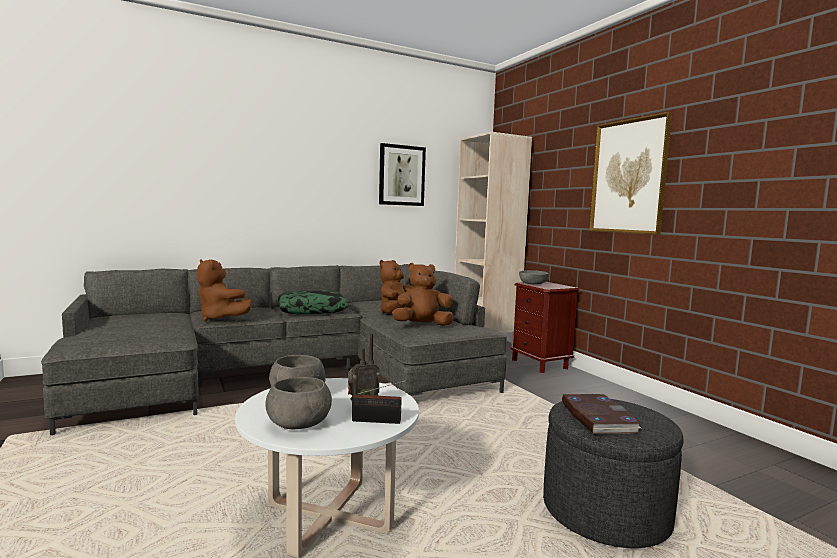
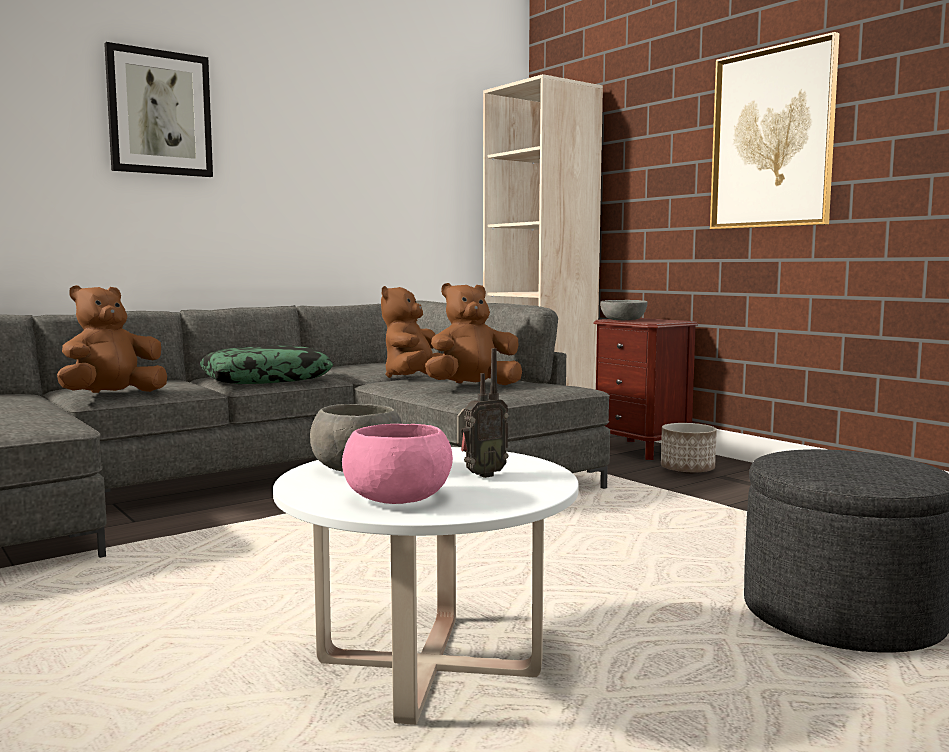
camera: 10 degrees left, 0 degrees up
(220, 318) = (112, 395): brown plush toy -> brown plush toy turned 105 degrees clockwise
(299, 423) = (399, 498): grey bowl -> pink bowl
(379, 421) = (524, 487): radio -> none
(401, 175) = (390, 152): picture -> picture (159, 113)
(562, 383) = (688, 470): none -> planter
(597, 417) = (830, 467): book -> none

